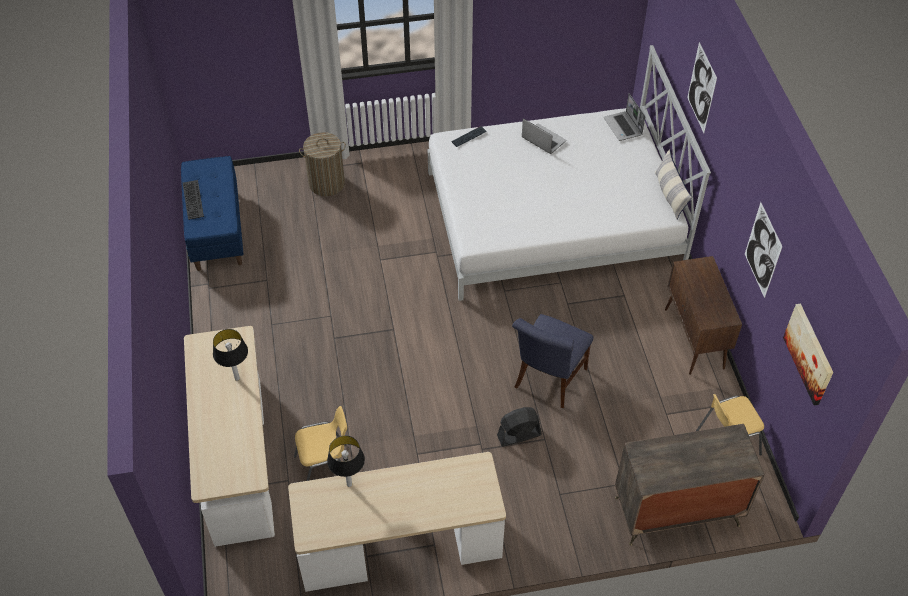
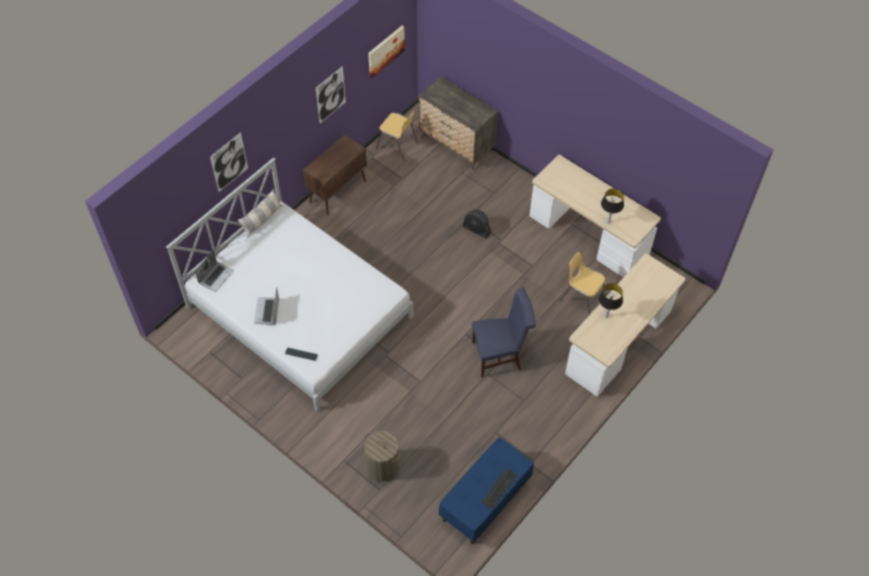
camera: 130 degrees left, 5 degrees up
(548, 381) = (429, 238): blue chair -> blue chair (500, 355)

